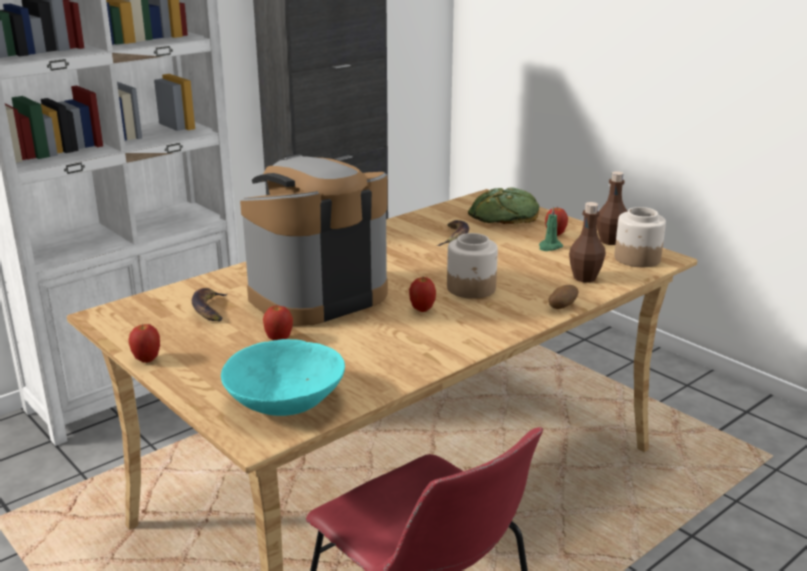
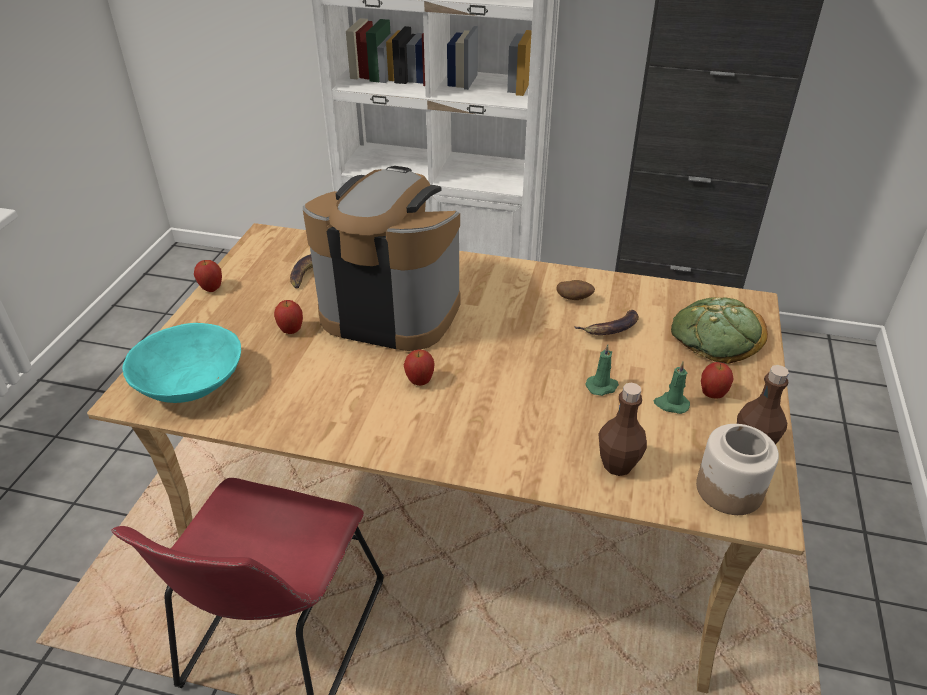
camera: 55 degrees right, 15 degrees up
(471, 288) = (499, 392): jar -> none
(508, 258) = (602, 386): none -> green candle
(562, 307) = (521, 475): potato -> potato (574, 299)

